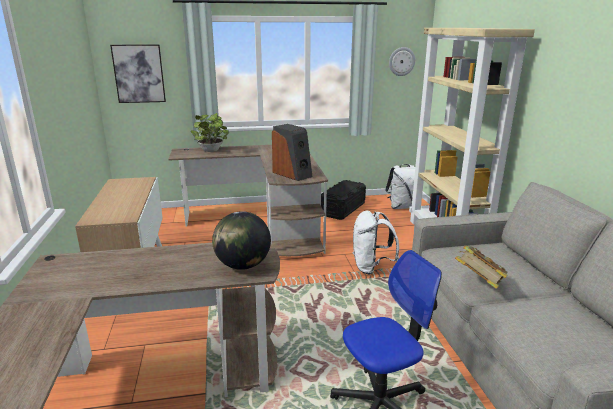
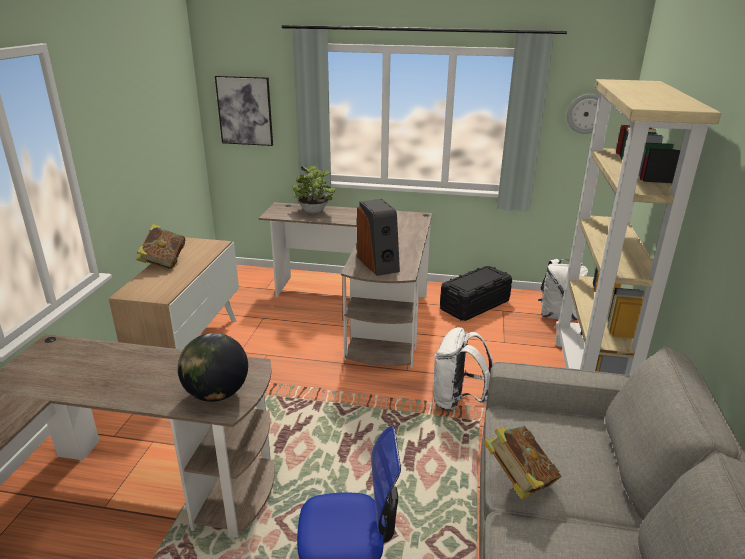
camera: 20 degrees right, 5 degrees up
(106, 197) = (164, 263): none -> book

